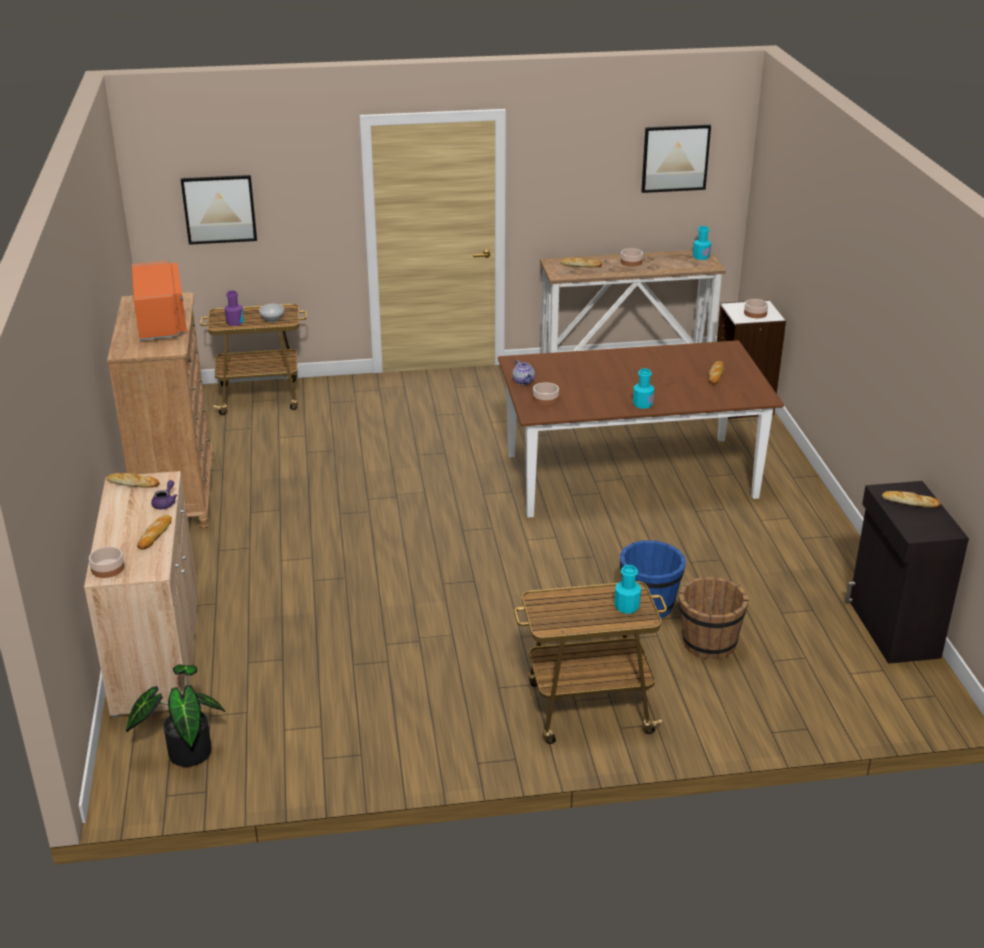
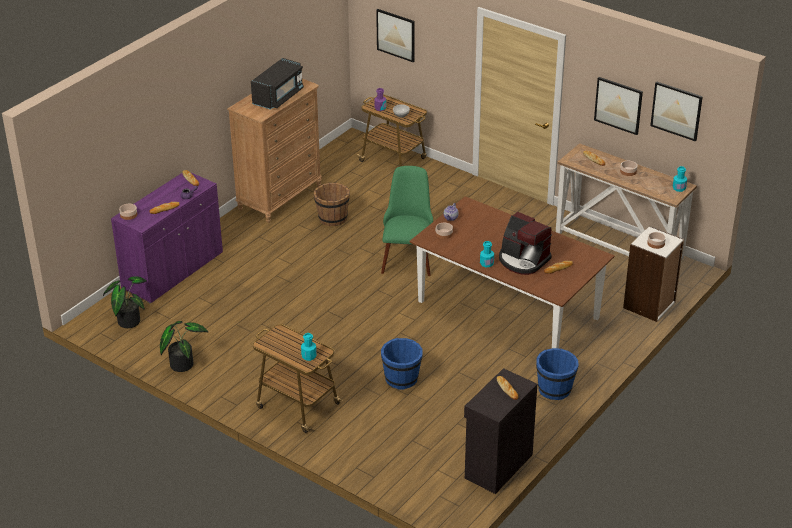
camera: 45 degrees right, 5 degrees up
(157, 652) = (173, 271): beige cabinet -> purple cabinet
(160, 322) = (278, 97): orange microwave -> black microwave
(356, 756) = (182, 363): none -> potted plant
(438, 479) = (408, 256): none -> green chair
(592, 182) = (618, 105): none -> picture
(670, 384) = (523, 260): none -> coffee machine
(708, 643) = (397, 414): brown bucket -> brown bucket (332, 218)
(804, 523) = (555, 389): none -> blue bucket

